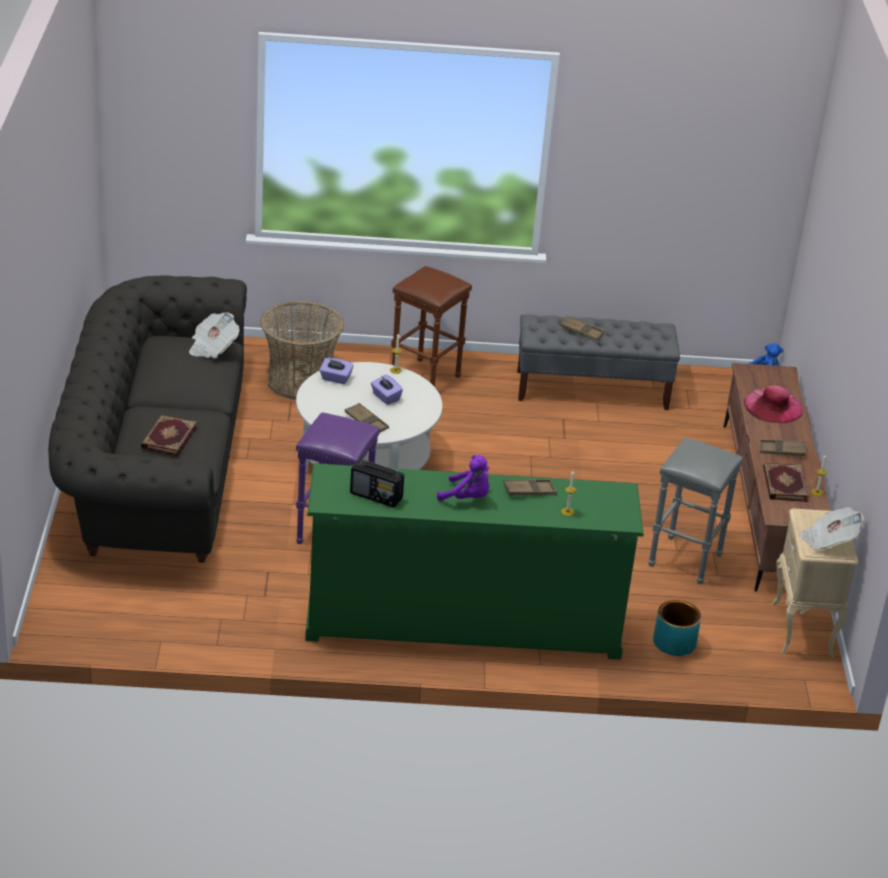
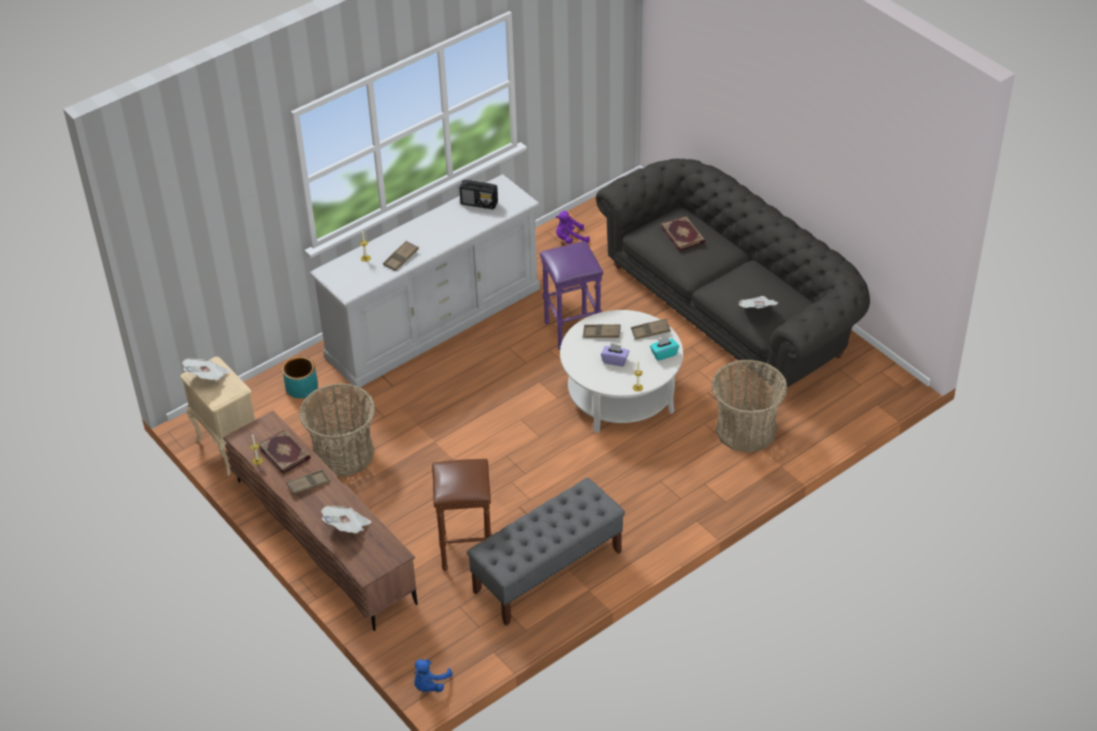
camera: 145 degrees right, 10 degrees up
(335, 379) = (664, 354): purple tissue box -> turquoise tissue box
(376, 496) = (479, 203): radio -> radio turned 150 degrees counterclockwise
(427, 377) = (672, 496): brown stool -> brown stool (465, 550)
(462, 624) = (434, 322): green cabinet -> white cabinet
(467, 498) = (430, 232): purple plush toy -> purple plush toy (570, 239)
(581, 331) = (558, 516): brown tray -> brown tray (650, 331)
(686, 561) = (343, 454): grey stool -> basket
(773, 406) = (347, 527): pink hat -> newspaper

